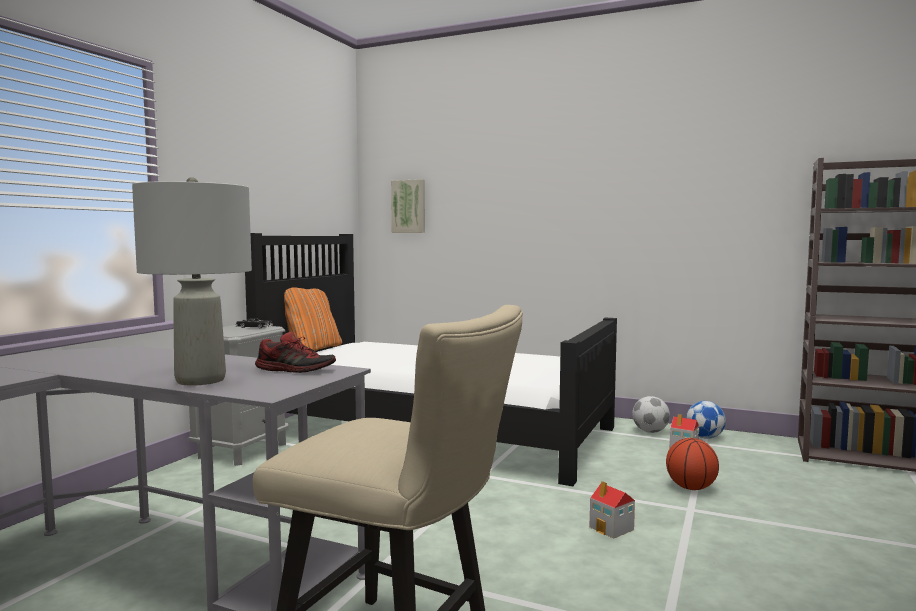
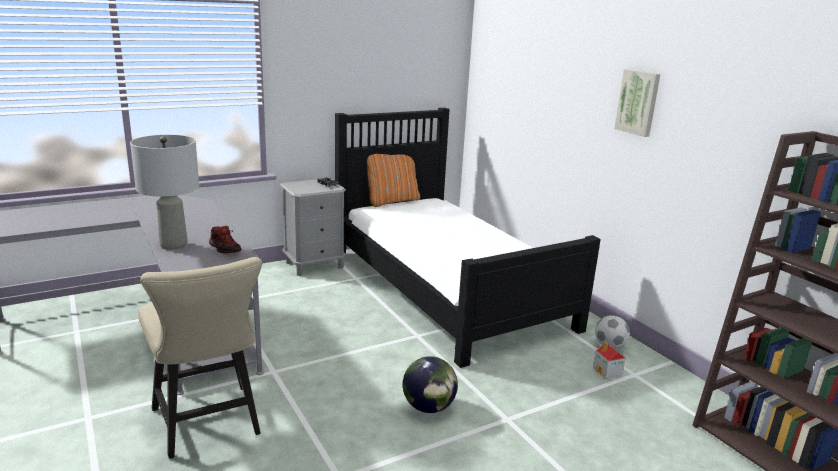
camera: 35 degrees right, 15 degrees up
(409, 206) = (497, 90): picture -> picture (638, 102)
(612, 528) = (429, 407): toy house -> globe
(690, 488) = (541, 404): basketball -> none
(705, 437) = (648, 369): football -> none

